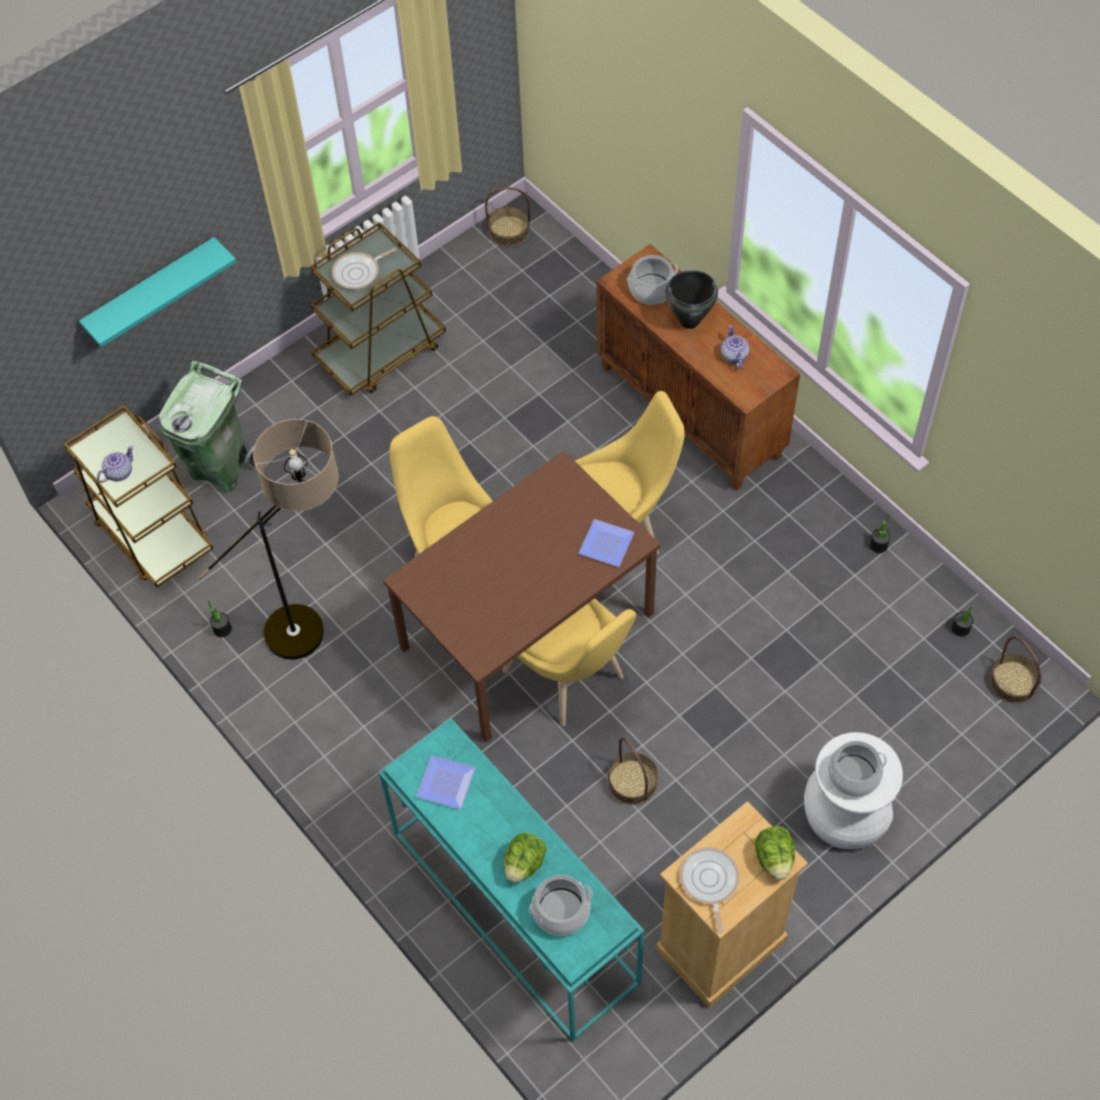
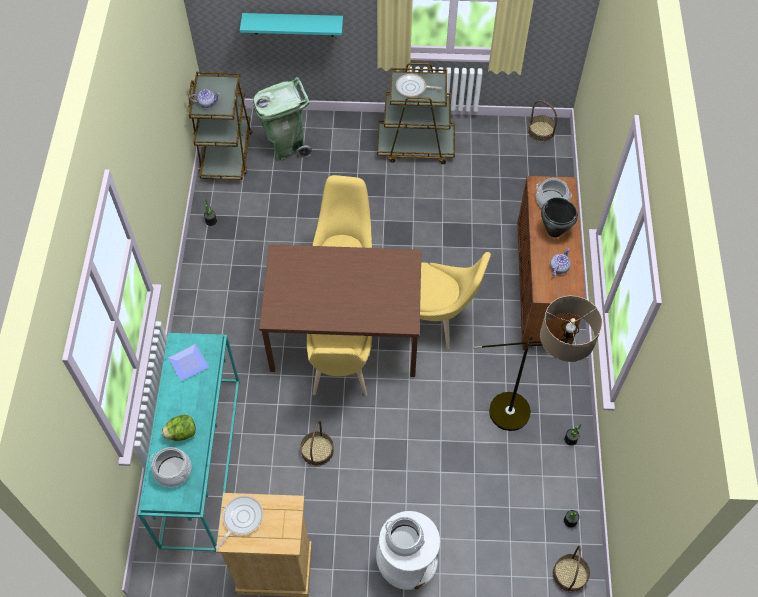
camera: 40 degrees right, 0 degrees up
(317, 624) = (253, 252): floor lamp -> floor lamp (525, 417)
(605, 542) = (392, 311): plate -> none
(774, 858) = (285, 536): lettuce -> none

